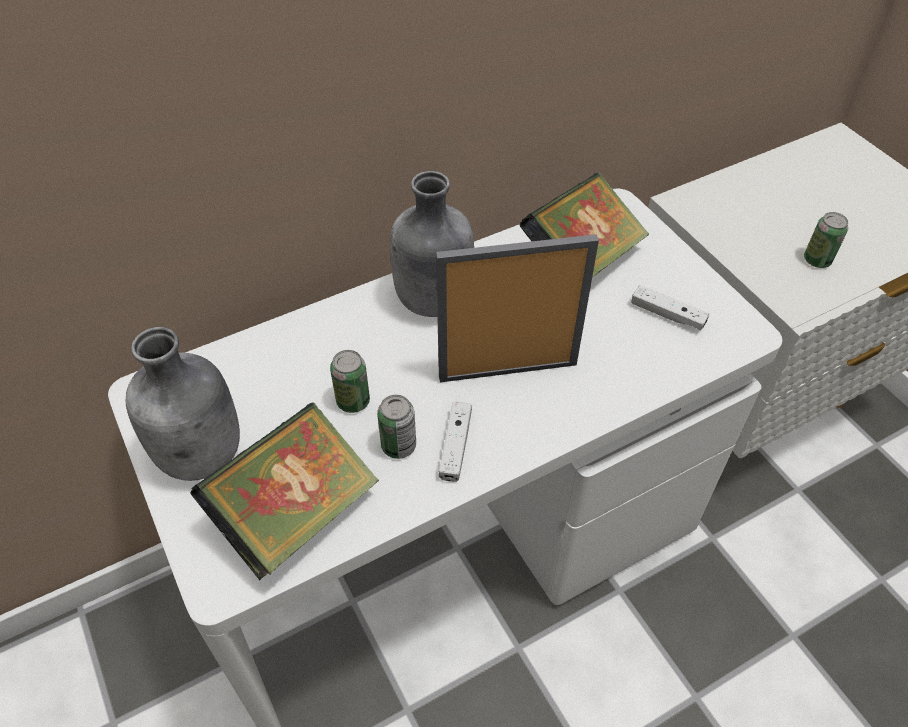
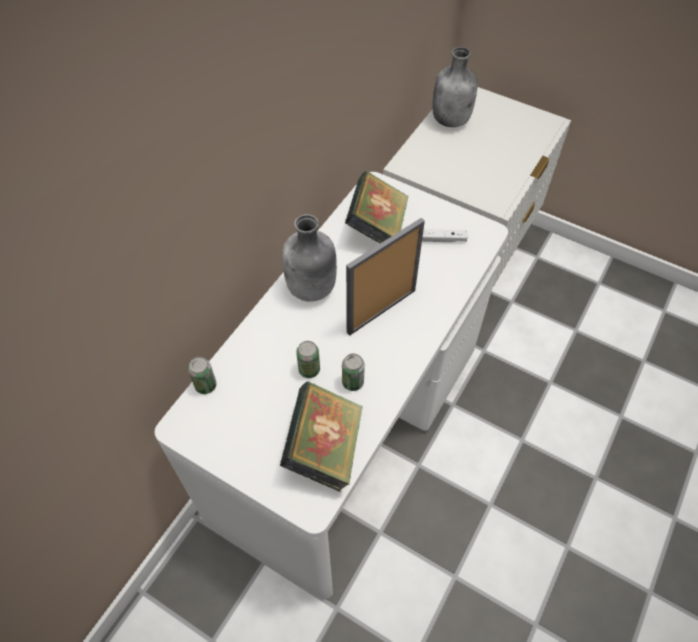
camera: 30 degrees left, 5 degrees up
(203, 454) = (246, 443): grey bottle -> grey bottle (451, 120)
(455, 446) = (383, 367): white game controller -> none
(817, 260) = (492, 172): can -> can (206, 385)

